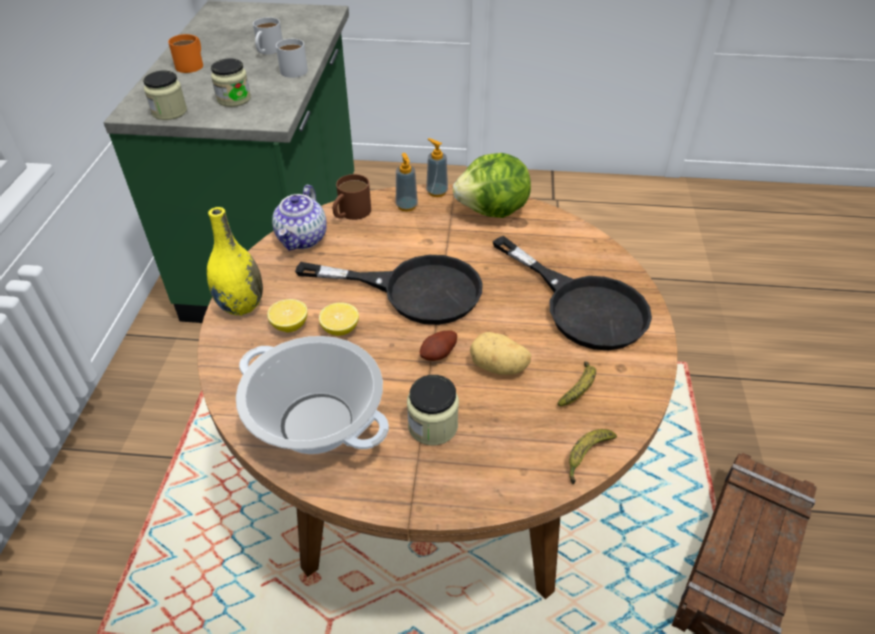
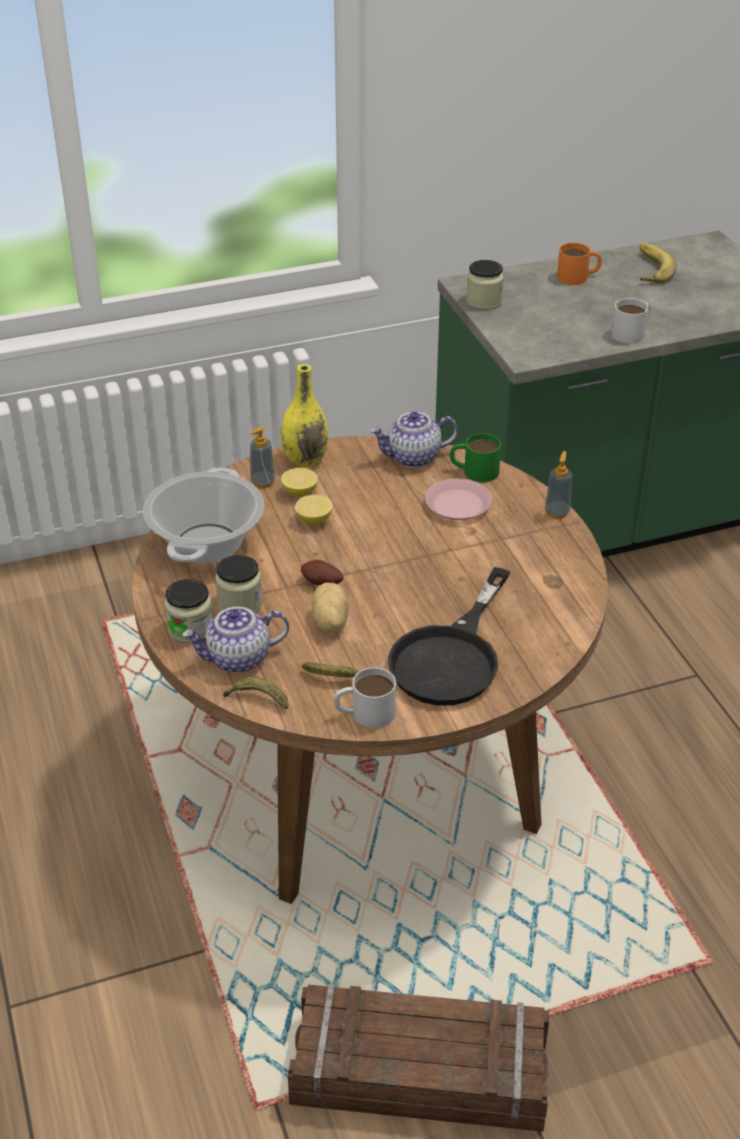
camera: 65 degrees right, 5 degrees down
(220, 37) = (648, 268): none -> banana
(234, 99) = (539, 323): jar -> jar (190, 628)
(268, 51) = (651, 305): white mug -> white mug (364, 713)
(350, 213) = (474, 471): brown mug -> green mug
(389, 237) = (457, 505): none -> pink plate
(406, 206) = (515, 500): soap dispenser -> soap dispenser (262, 482)
(414, 290) = (393, 544): black frying pan -> none
(493, 211) = (556, 559): lettuce -> none
(518, 454) = (238, 659): none -> teapot

